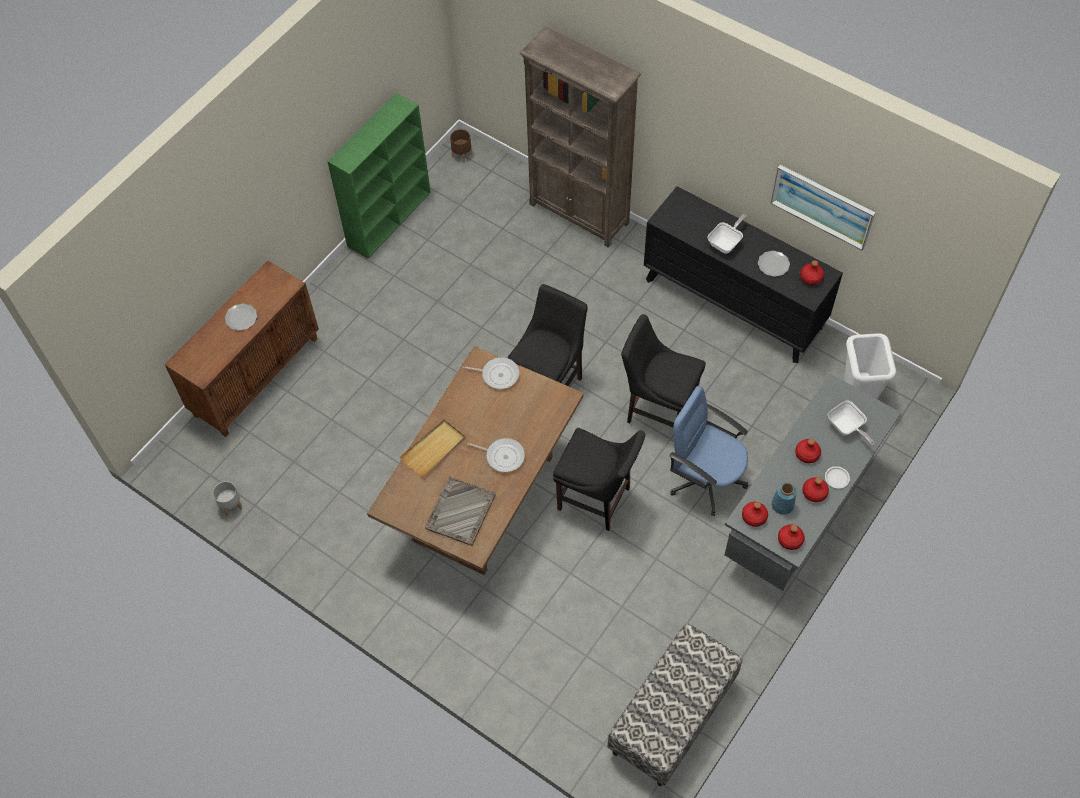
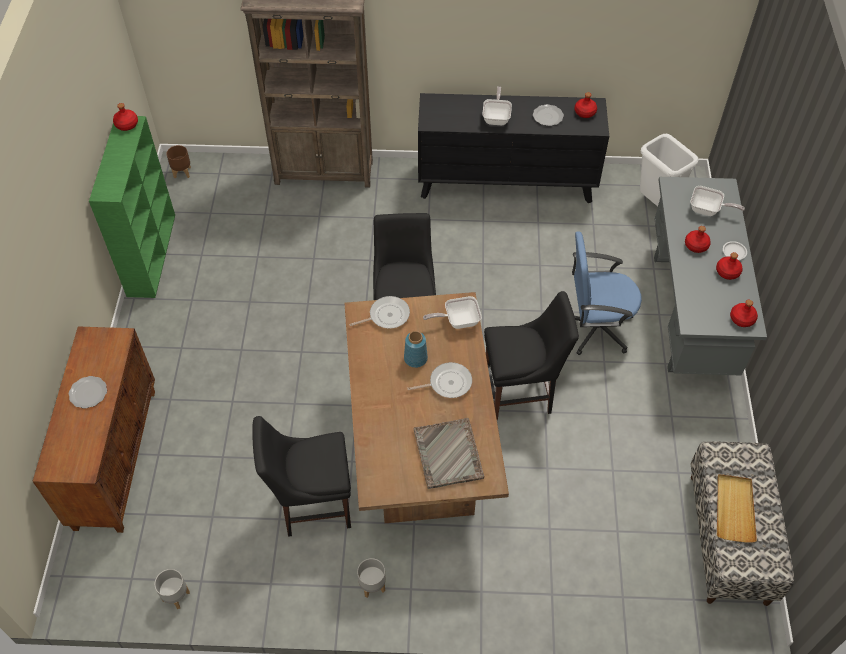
camera: 35 degrees left, 5 degrees down
(370, 582) = (372, 585): none -> grey planter
(433, 449) = (378, 412): beige tray -> beige tray (734, 509)
(550, 409) = (458, 321): none -> frying pan
(658, 410) = (512, 293): black chair -> black chair (312, 505)
(754, 517) = (699, 316): red bottle -> red bottle (127, 124)
(782, 505) = (712, 295): blue vase -> blue vase (416, 359)
(822, 206) = (577, 37): picture -> none

